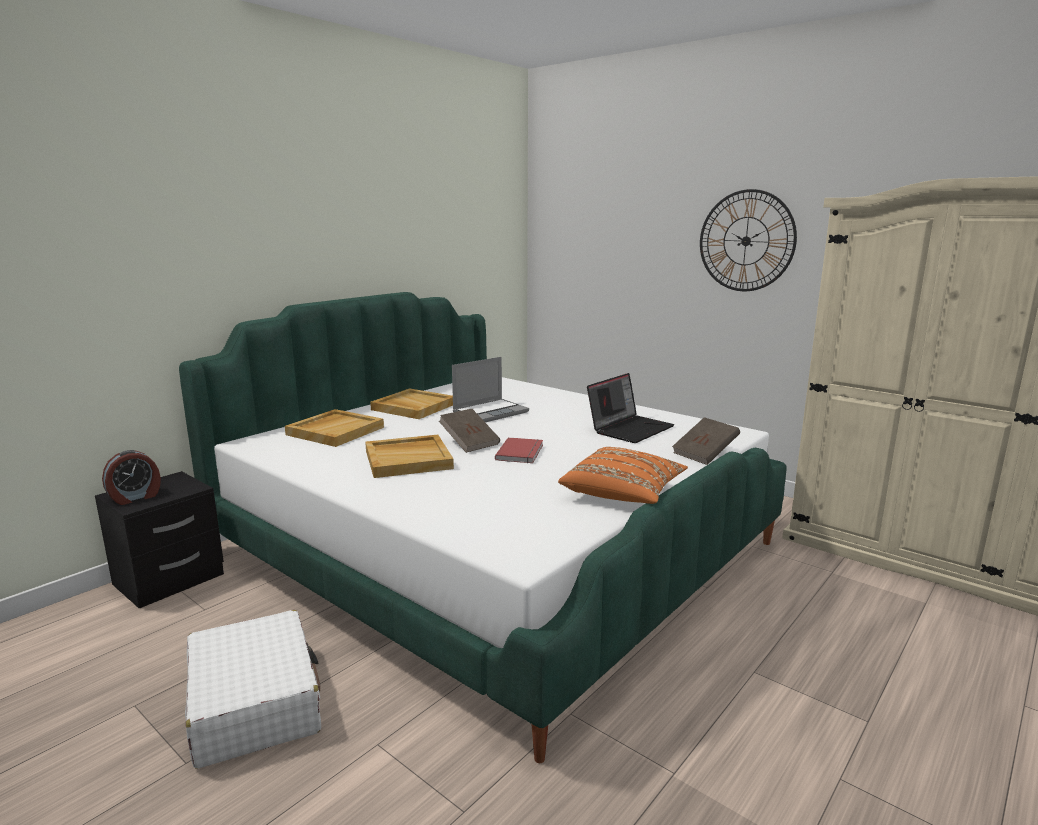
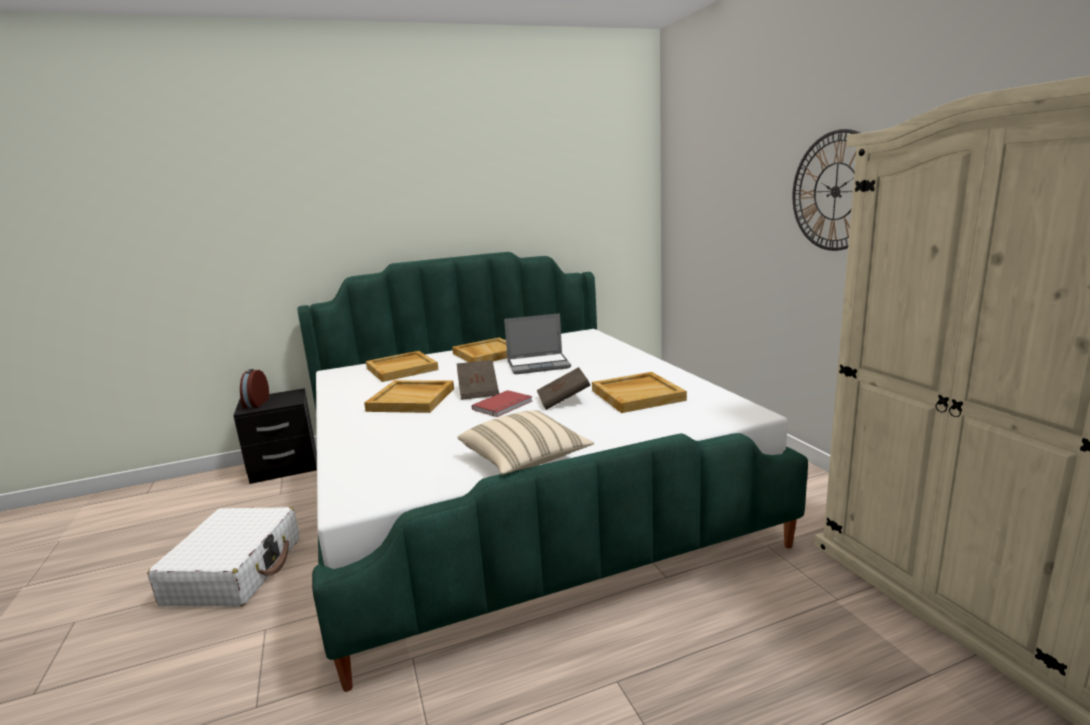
camera: 30 degrees right, 0 degrees up
(135, 497) = (255, 403): alarm clock -> alarm clock turned 105 degrees clockwise
(623, 494) = (524, 460): orange pillow -> beige pillow
(630, 428) = (638, 395): laptop -> beige tray
(705, 454) = (670, 432): brown book -> brown book (563, 401)

